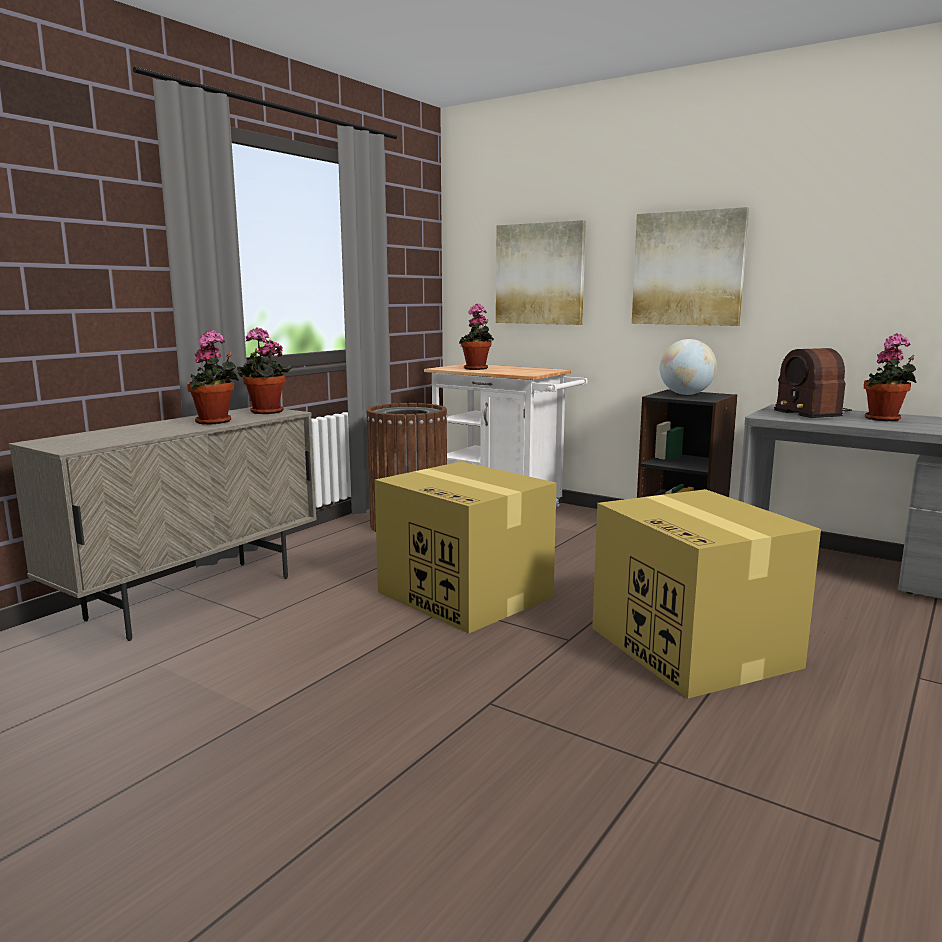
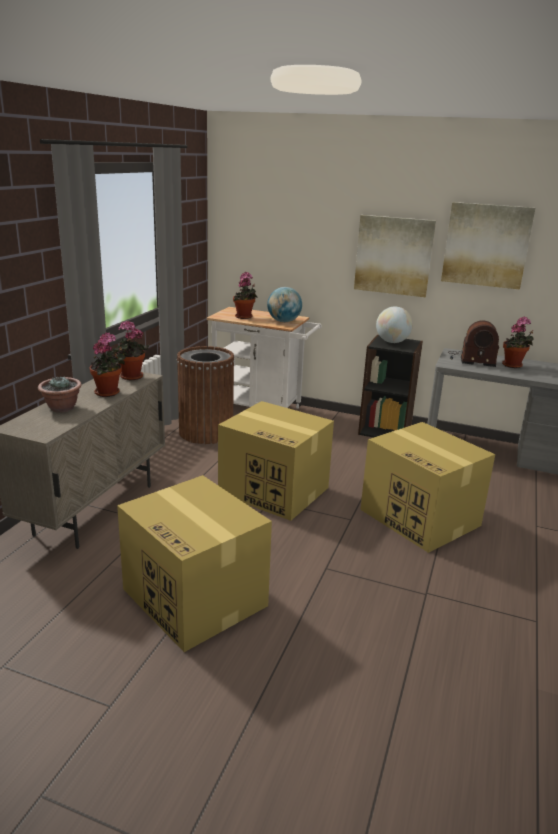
camera: 15 degrees left, 10 degrees up
(133, 430) = (62, 408): none -> potted plant
(247, 722) = (196, 598): none -> cardboard box
(528, 371) = (283, 321): none -> globe
(540, 274) = (286, 247): picture -> picture (486, 245)
(811, 413) = (471, 359): radio -> radio turned 45 degrees counterclockwise

